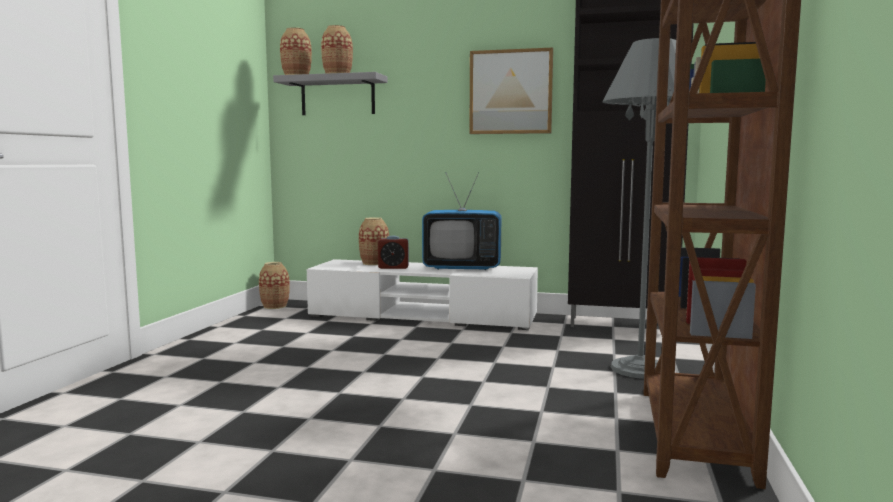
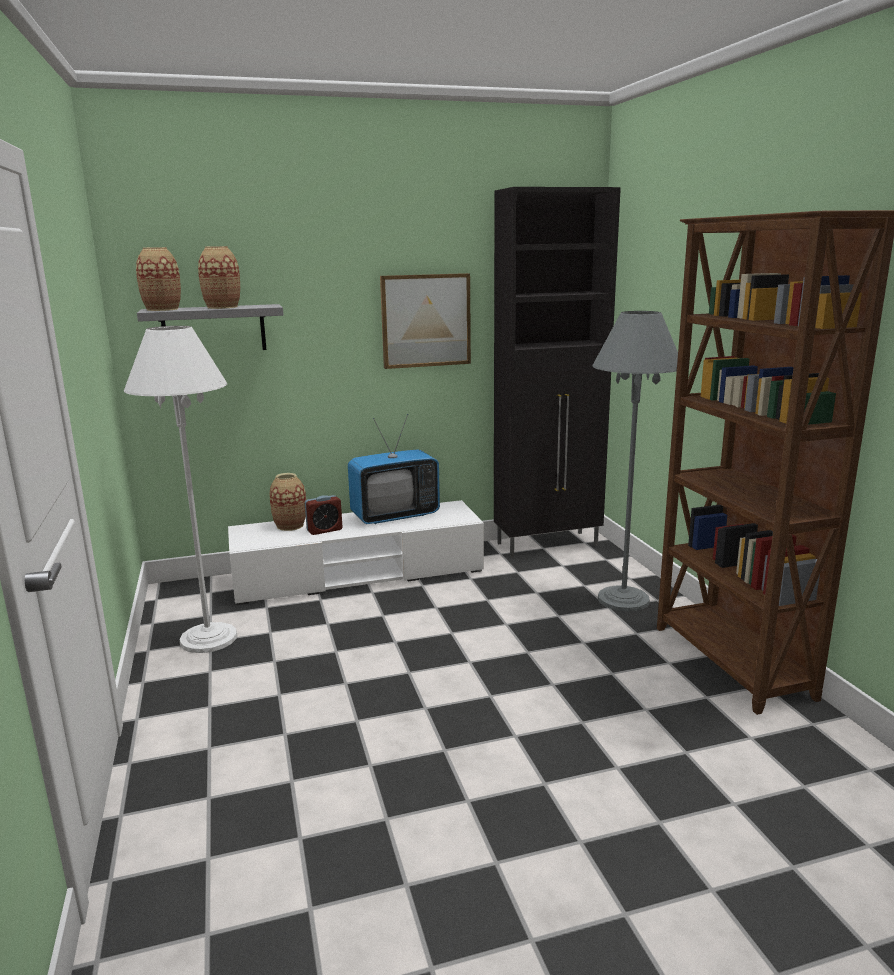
camera: 30 degrees left, 10 degrees up
(263, 328) = (209, 638): none -> white floor lamp
(275, 306) = (167, 598): vase -> none

